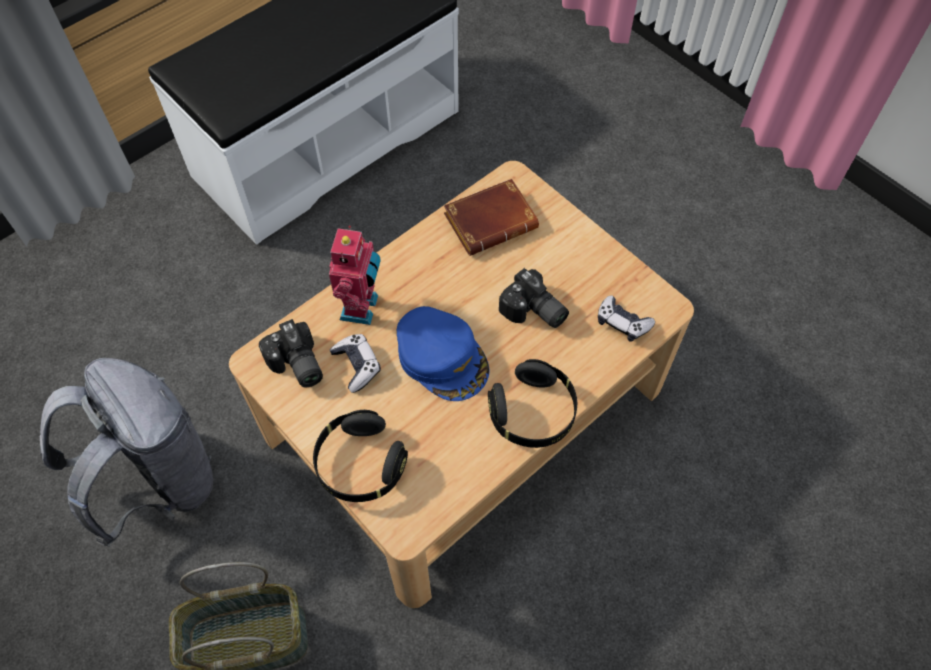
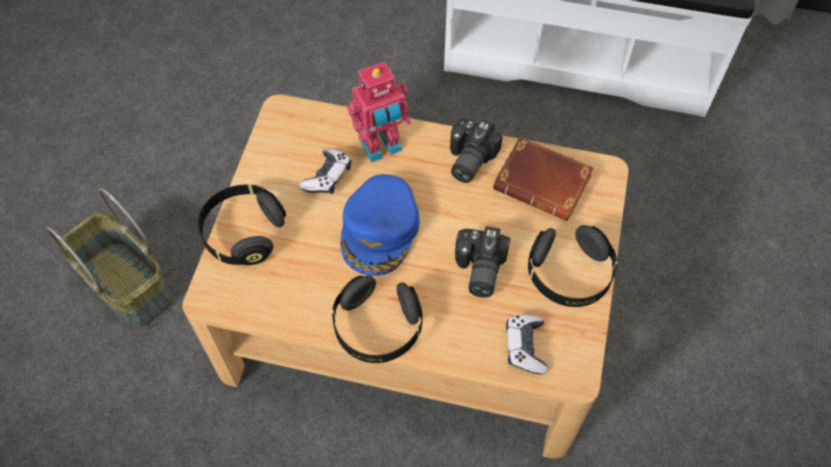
camera: 55 degrees right, 0 degrees up
(159, 482) = (207, 148): grey backpack -> none
(296, 366) = (297, 138): camera -> camera (467, 159)
(583, 256) = (569, 274): none -> black headphones

